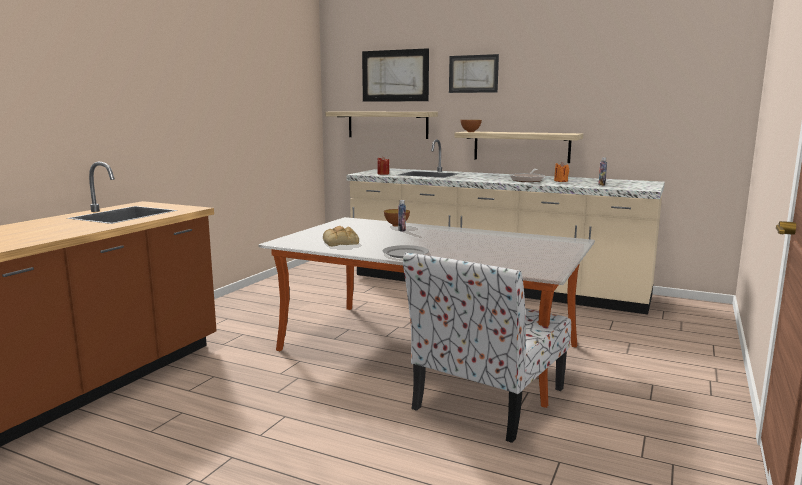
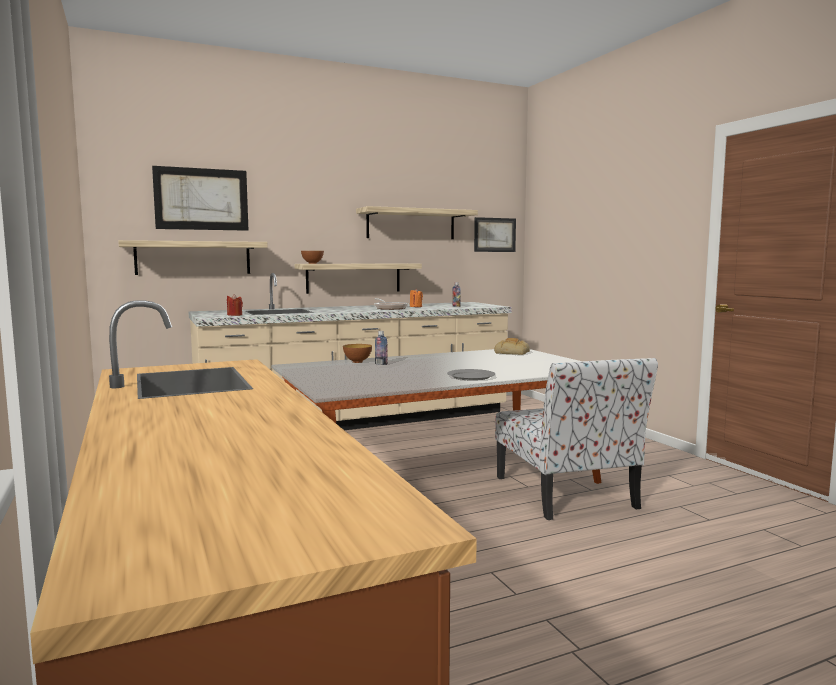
camera: 50 degrees left, 5 degrees down
(341, 243) = (385, 381): bread -> bread (512, 352)
(473, 74) = (300, 202): picture -> picture (494, 235)
(589, 90) = (411, 224): none -> shelf

